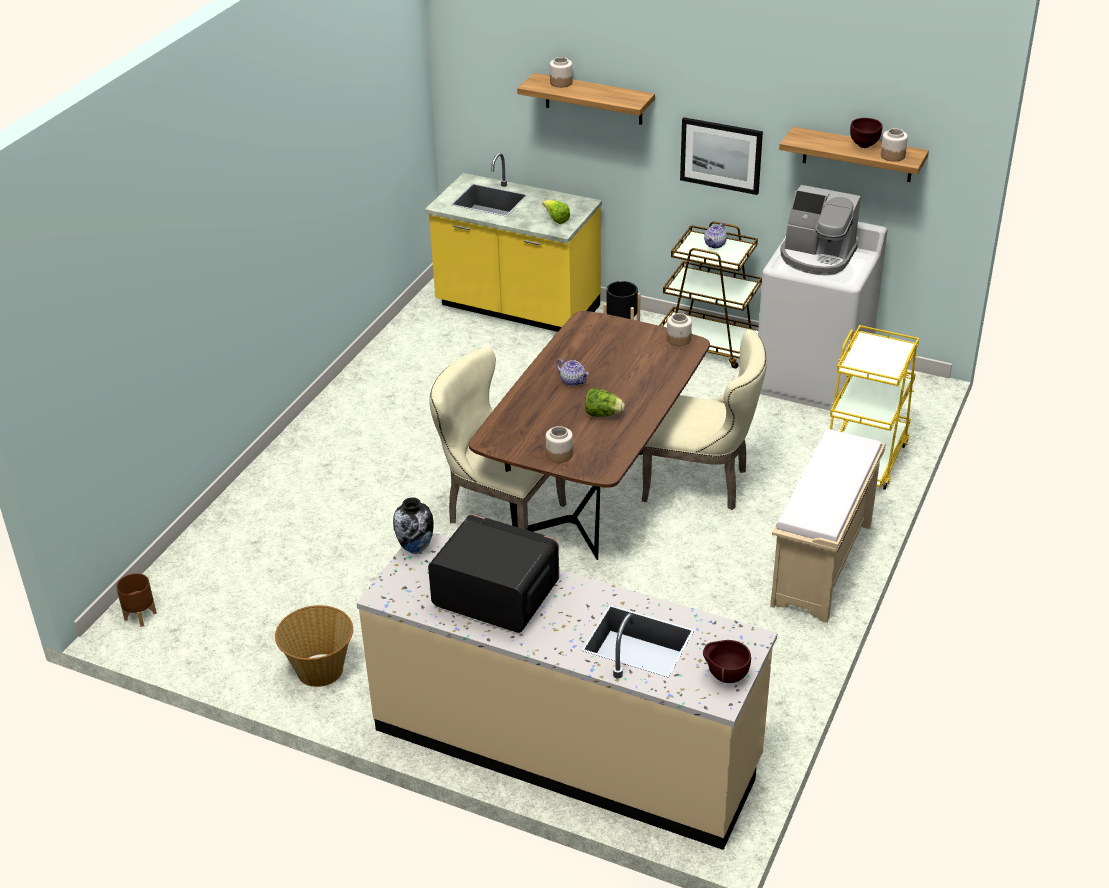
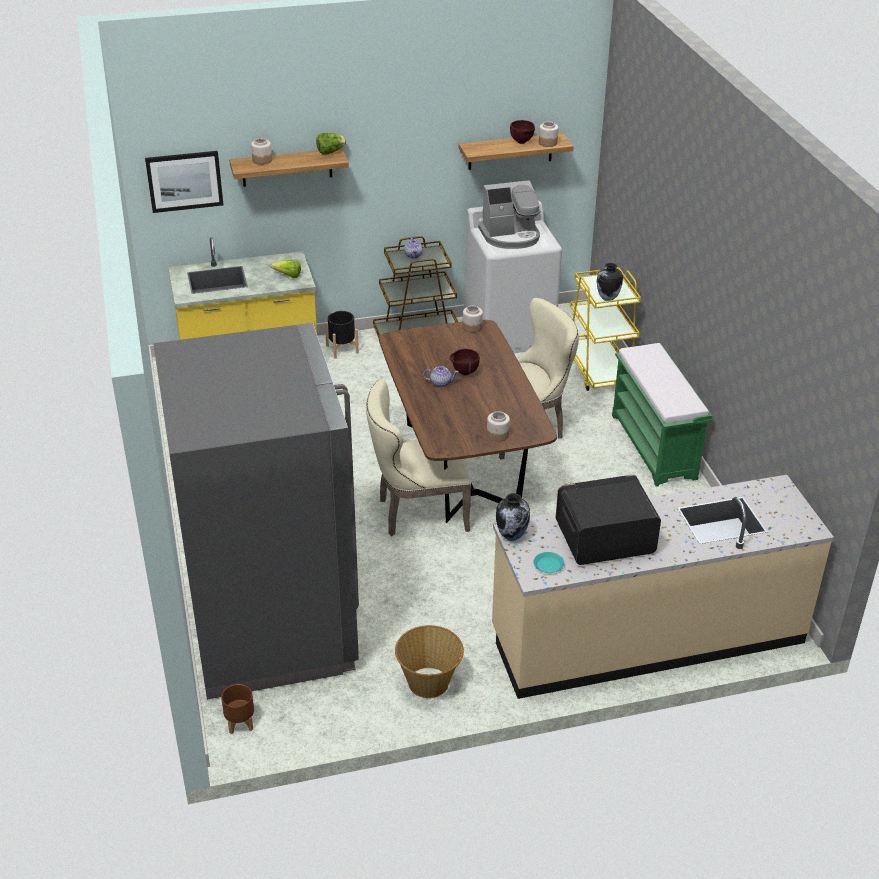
camera: 40 degrees left, 0 degrees up
(259, 547) = (270, 624): none -> grey fridge
(411, 591) = (548, 565): none -> turquoise plate
(603, 414) = (490, 396): lettuce -> lettuce (330, 152)
(721, 155) = (401, 183): picture -> picture (184, 181)
(725, 676) = (795, 514): brown bowl -> brown bowl (464, 373)
(822, 566) = (654, 447): beige bench -> green bench
(864, 367) = (607, 298): none -> vase

